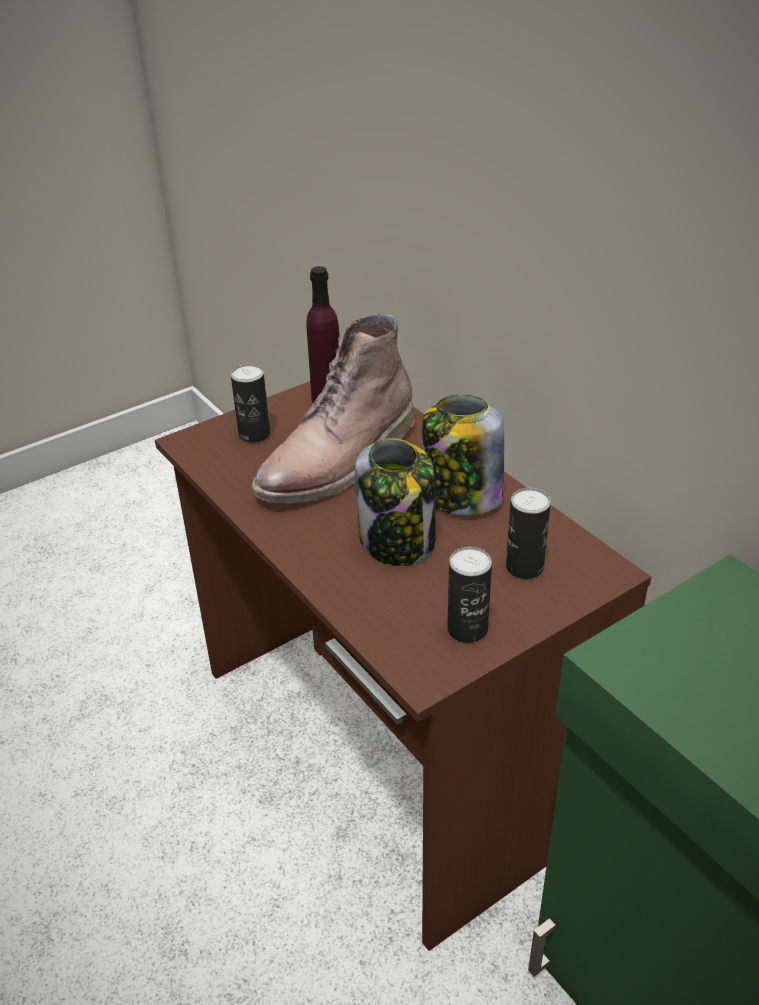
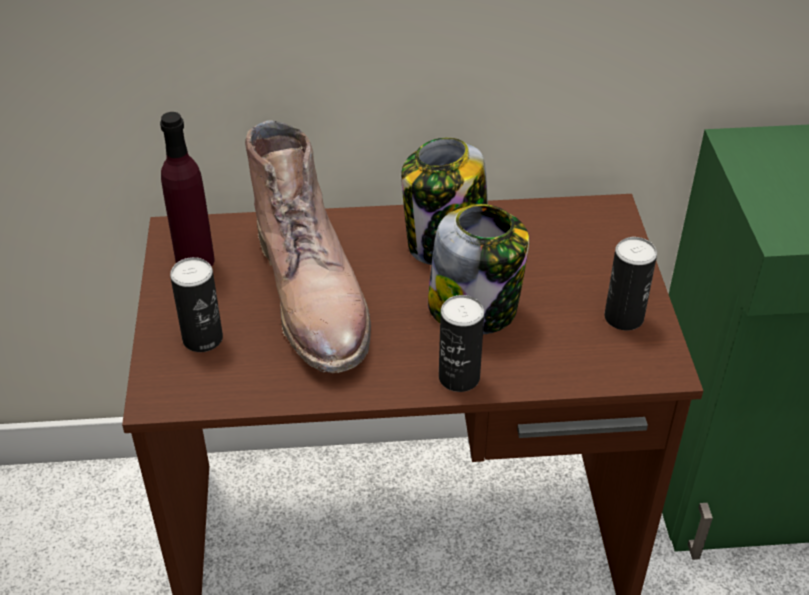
camera: 60 degrees left, 5 degrees up
(524, 567) = (571, 251): can -> can (459, 377)

